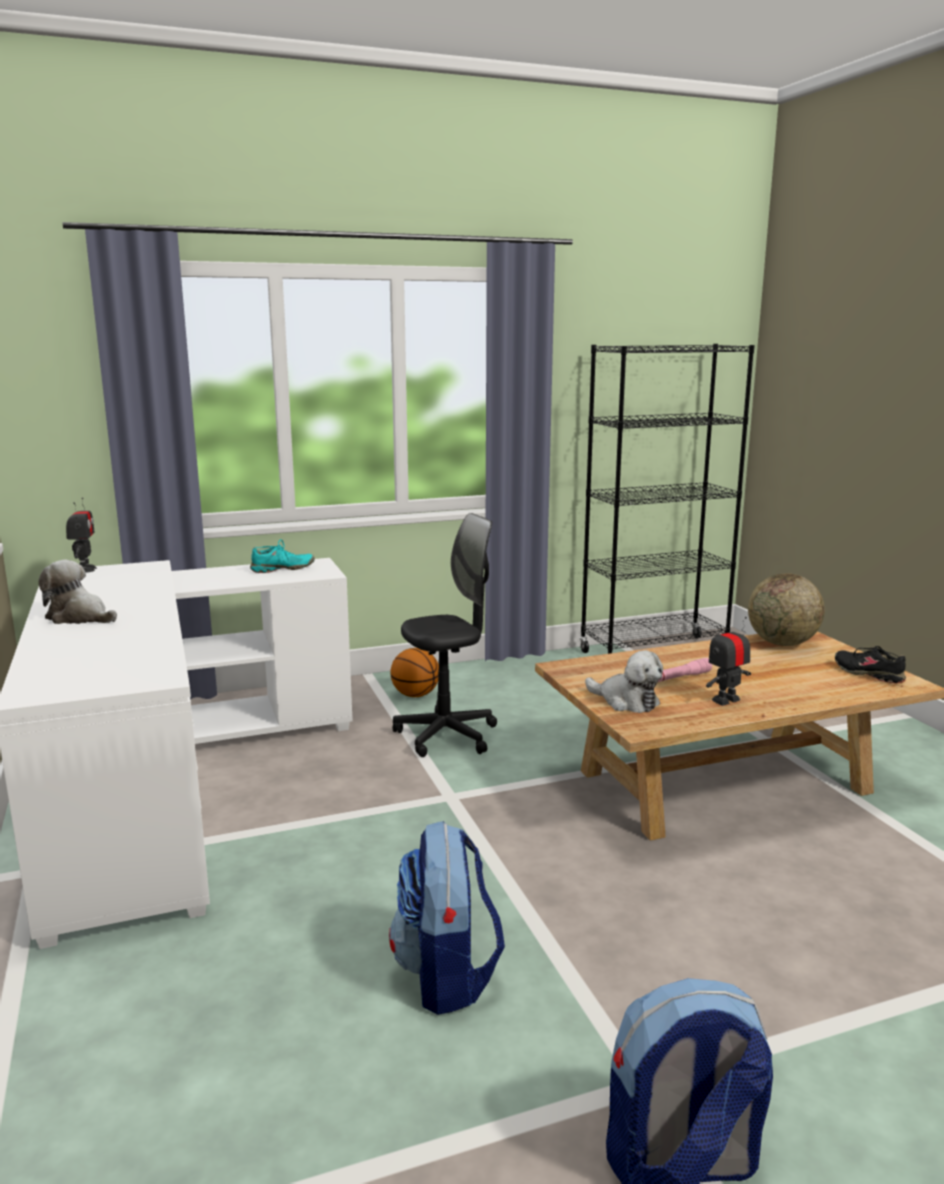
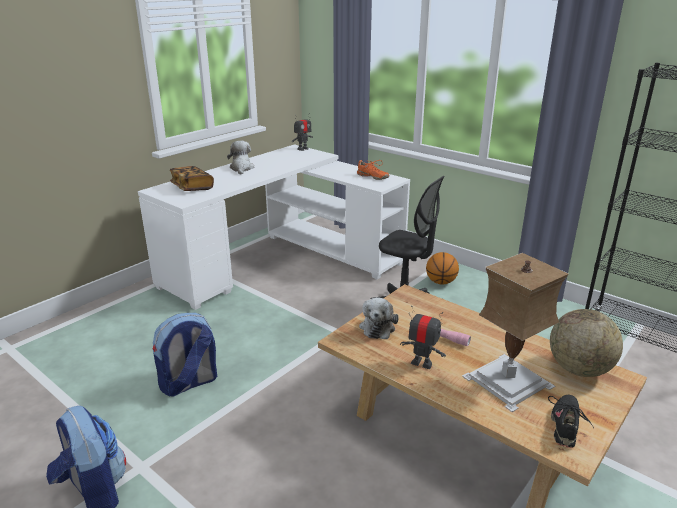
camera: 60 degrees right, 10 degrees up
(92, 664) = (192, 187): none -> book
(282, 569) = (372, 177): turquoise shoe -> orange shoe
(786, 673) = (510, 381): none -> table lamp

